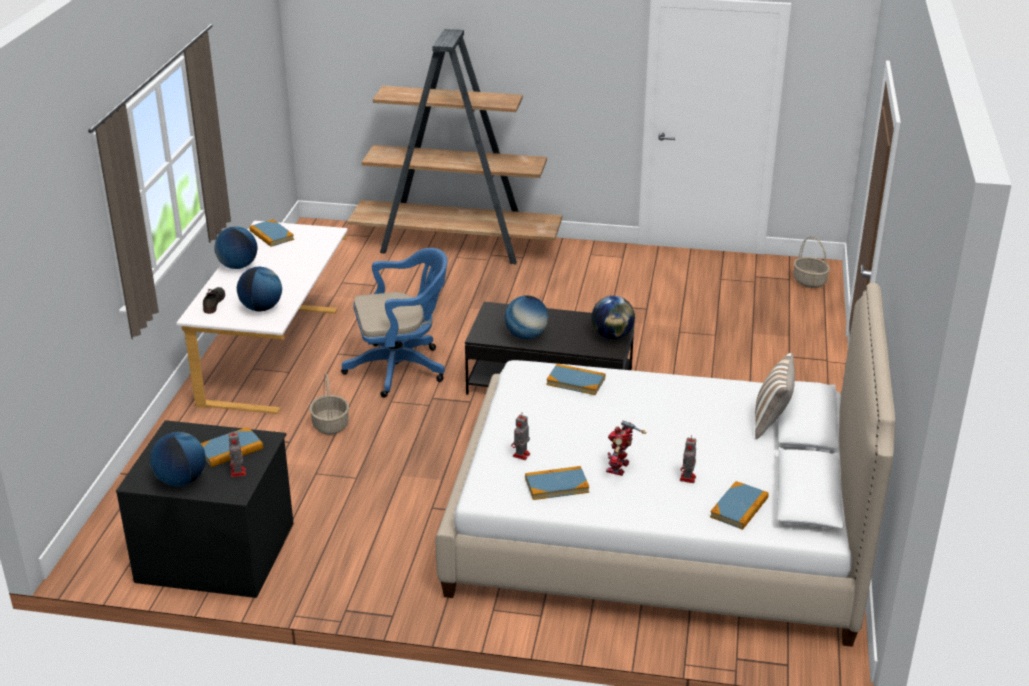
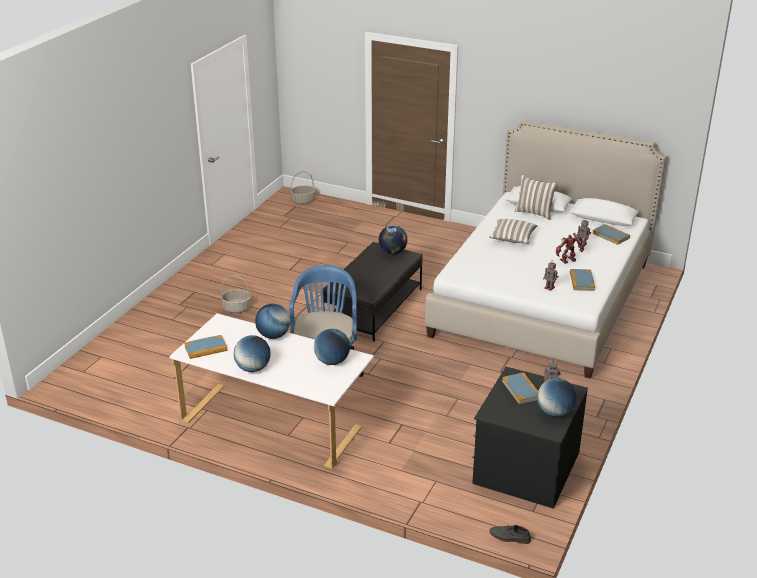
camera: 75 degrees left, 0 degrees up
(213, 302) = (310, 383): grey shoe -> grey shoe (509, 537)
(330, 425) = (388, 403): basket -> basket (236, 308)
(456, 245) = (151, 317): brown bookcase -> none
(526, 336) = (377, 281): globe -> globe (273, 335)
(575, 381) = (476, 258): book -> none
(620, 468) = (568, 260): toy robot -> toy robot turned 120 degrees clockwise
(662, 408) = (512, 239): none -> pillow

